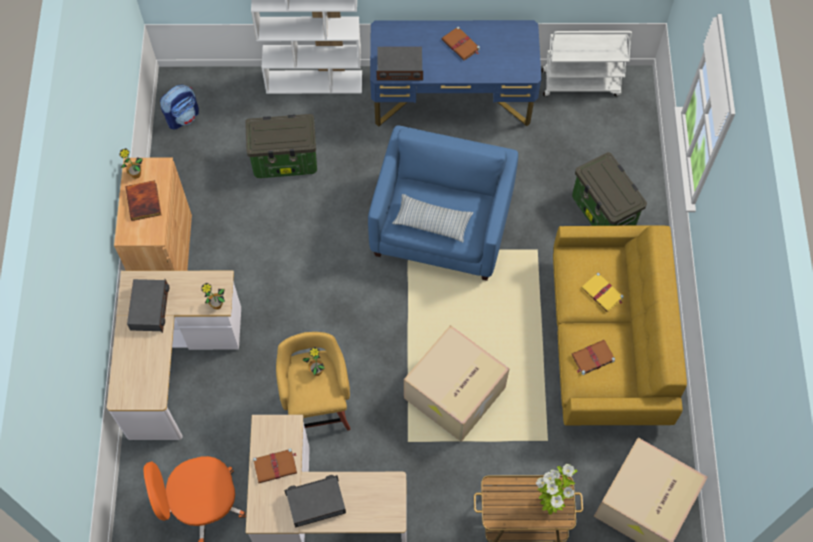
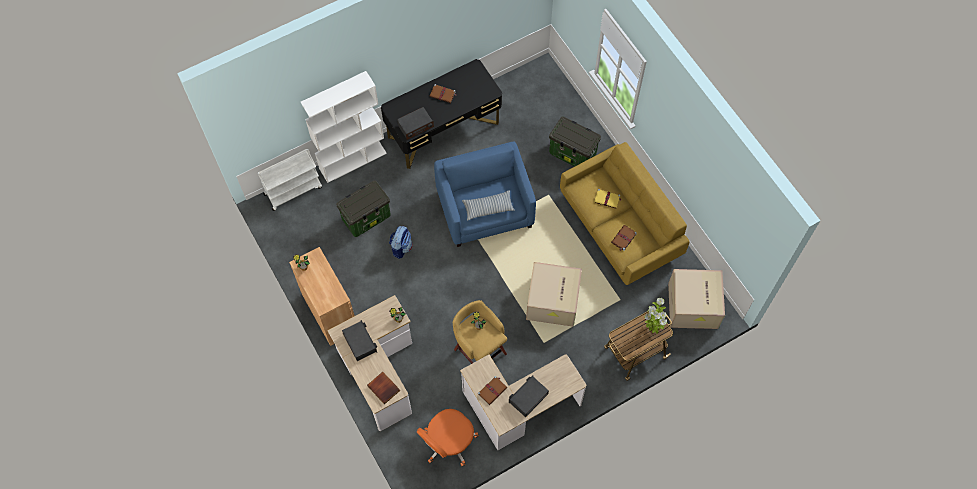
camera: 30 degrees left, 0 degrees up
(145, 202) = (320, 281): book -> book (384, 388)
(183, 117) = (284, 223): backpack -> backpack (401, 247)
(452, 99) = (443, 130): blue desk -> black desk
(581, 82) = (513, 83): white cart -> white cart (293, 190)

